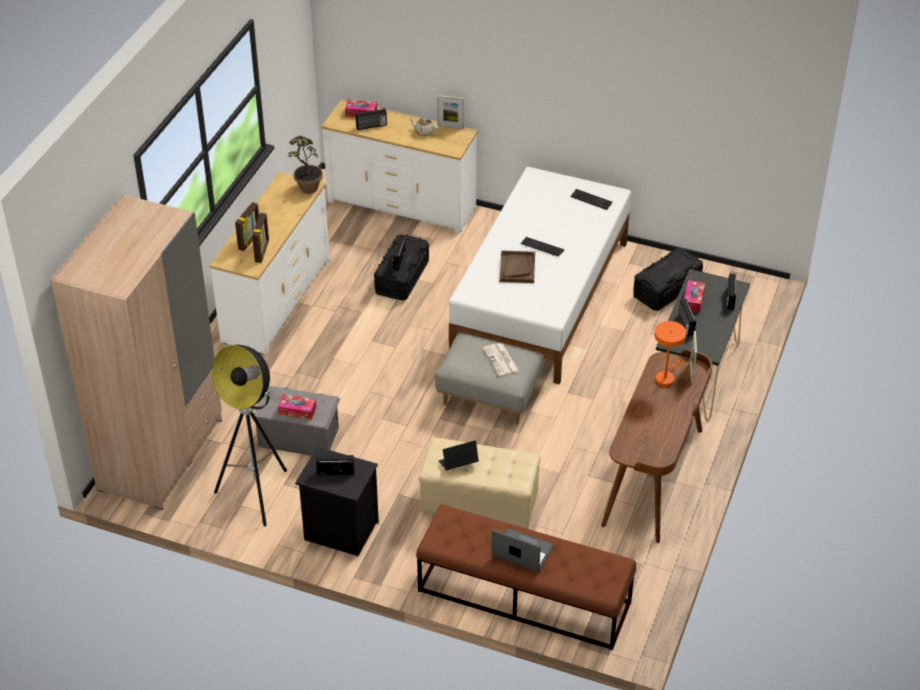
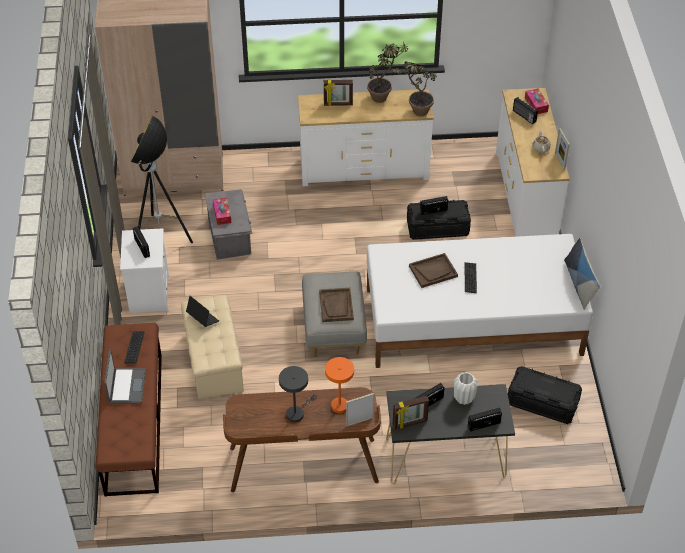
camera: 65 degrees right, 5 degrees up
(262, 251) = (330, 115): picture frame -> picture frame (410, 423)
(265, 205) = (384, 96): none -> potted plant
(339, 531) = (148, 293): black nightstand -> white nightstand
(501, 360) = (336, 306): newspaper -> brown tray
(591, 200) = (556, 289): keyboard -> keyboard (134, 347)
(593, 184) = (579, 283): none -> pillow
(657, 412) = (297, 412): none -> grey table lamp
(693, 300) = (464, 398): tissue box -> white vase

